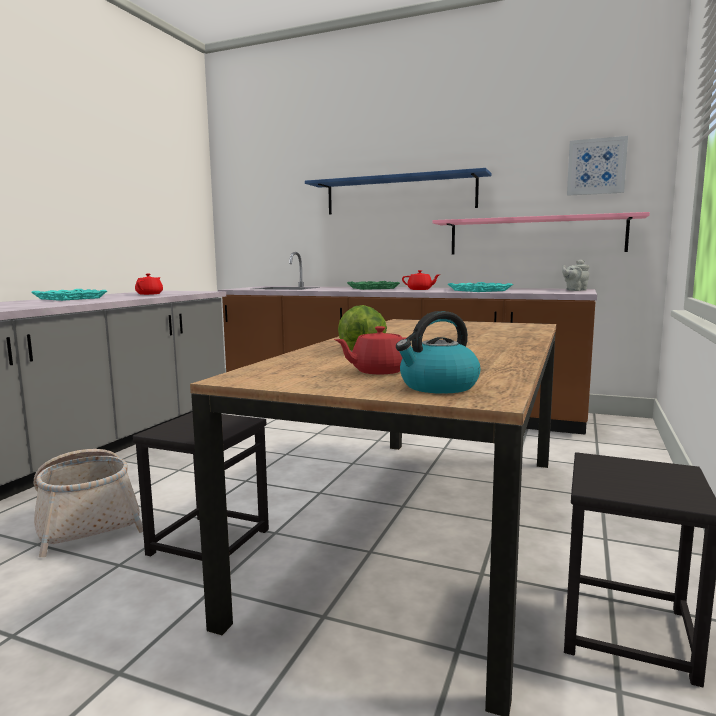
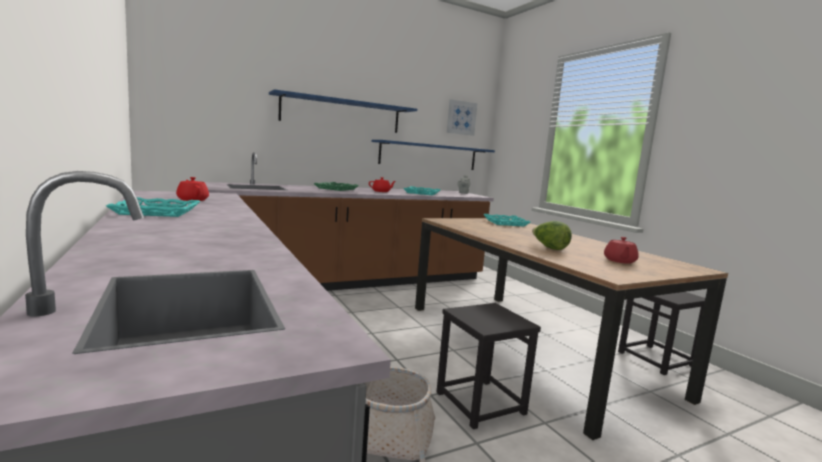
camera: 50 degrees left, 0 degrees up
(438, 386) = (668, 266): kettle -> none
(498, 327) = (505, 223): none -> turquoise tray
(535, 236) = (429, 156): pink shelf -> blue shelf

